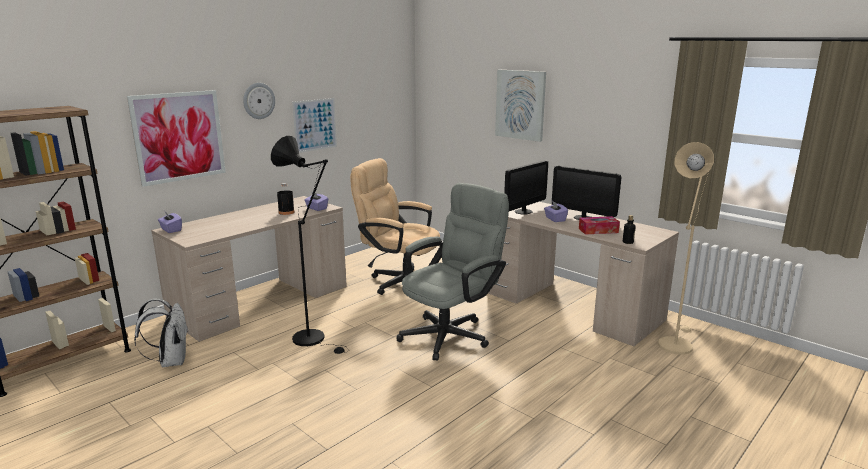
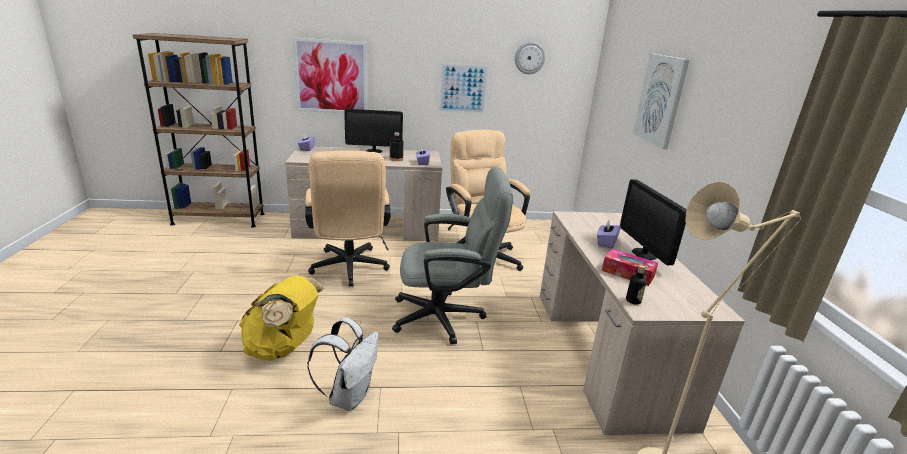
camera: 40 degrees right, 5 degrees up
(171, 361) = (258, 243): white backpack -> white backpack (349, 396)
(258, 101) = (407, 57): wall clock -> wall clock (529, 58)
(314, 339) = (349, 270): black floor lamp -> beige office chair
(375, 416) = (283, 348): none -> yellow backpack
(523, 211) = (590, 223): monitor -> monitor (374, 151)

